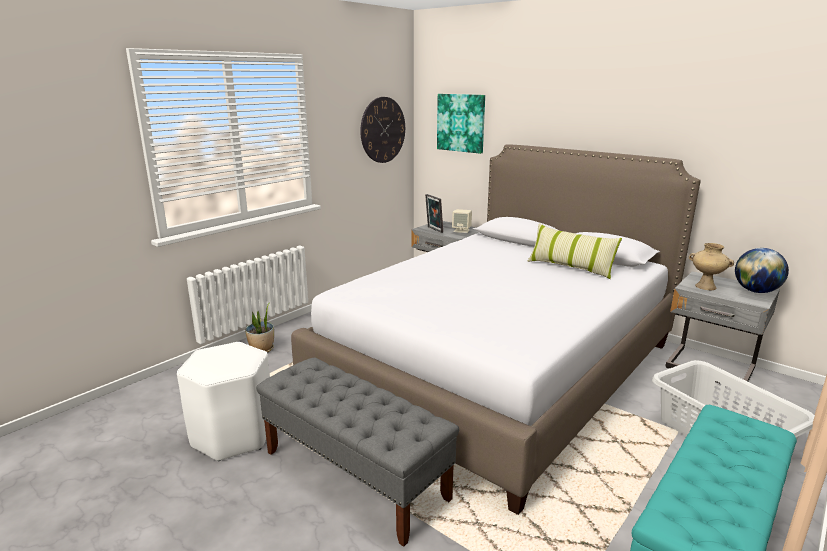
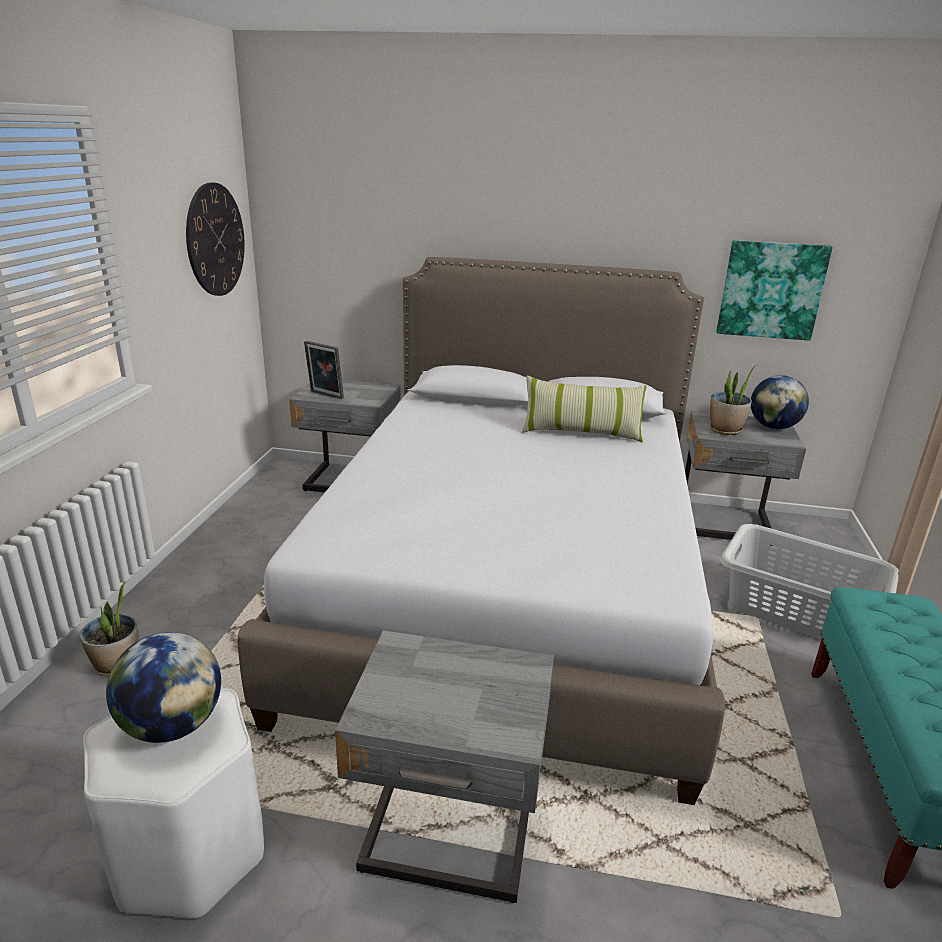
camera: 30 degrees left, 5 degrees up
(228, 357) = (173, 726): none -> globe
(355, 475) = (448, 839): grey bench -> grey nightstand
(461, 123) = (341, 224): picture -> picture (771, 290)
(462, 230) = (368, 391): beige speaker -> none
(706, 286) = (725, 430): beige vase -> potted plant

